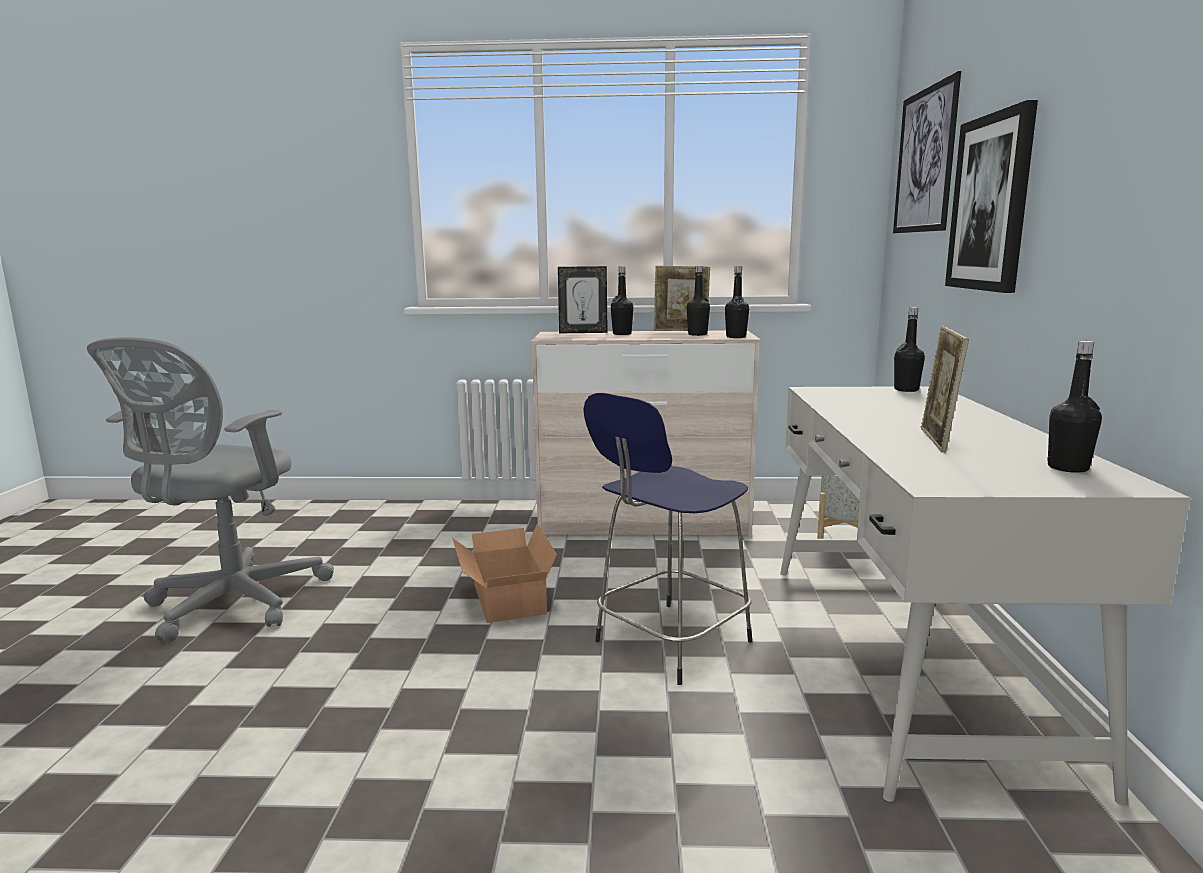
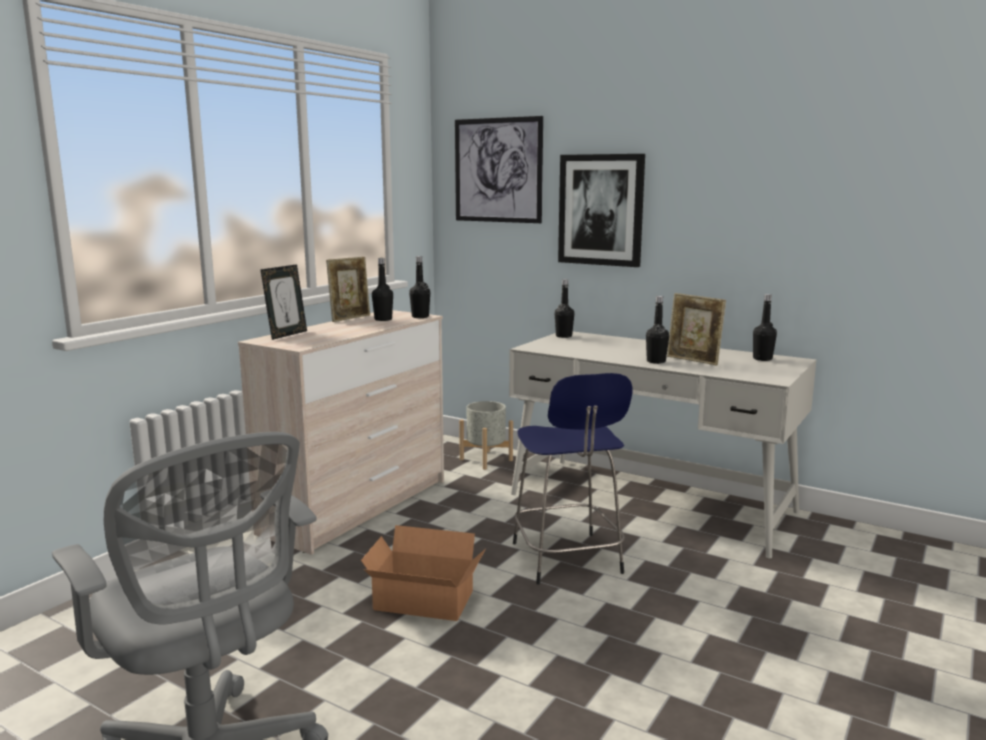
camera: 60 degrees left, 0 degrees up
(622, 334) = (328, 330): black bottle -> black bottle (656, 361)

